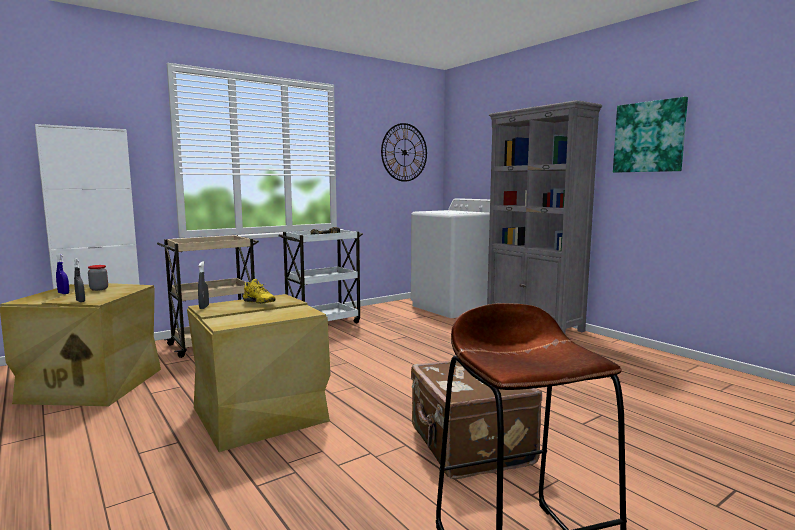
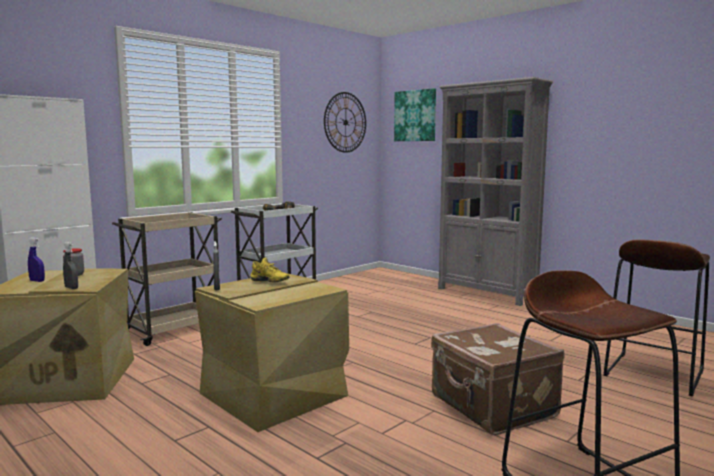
camera: 10 degrees left, 0 degrees up
(454, 307) = (401, 281): white washing machine -> none
(649, 137) = (599, 113): picture -> picture (415, 116)
(674, 422) = (653, 373): none -> brown stool

